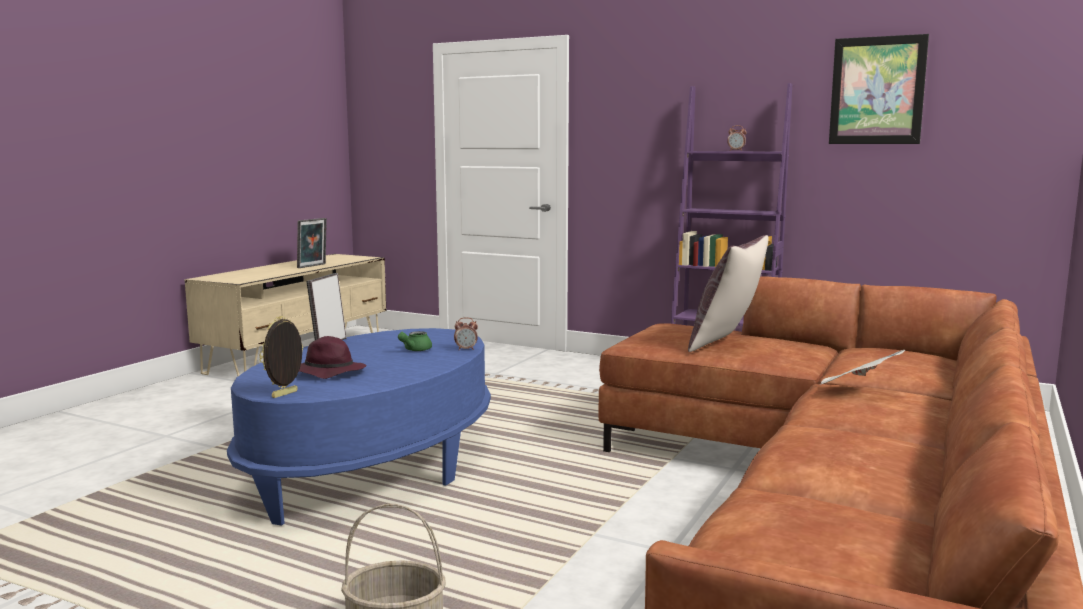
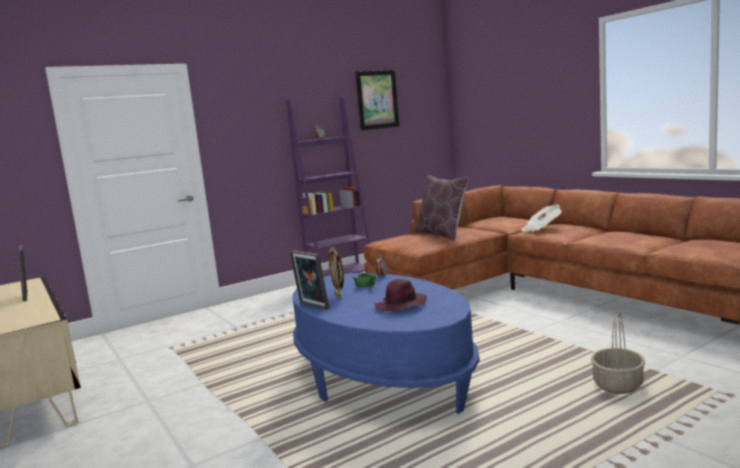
camera: 60 degrees left, 0 degrees up
(285, 394) = (448, 316): picture frame -> picture frame (339, 296)

